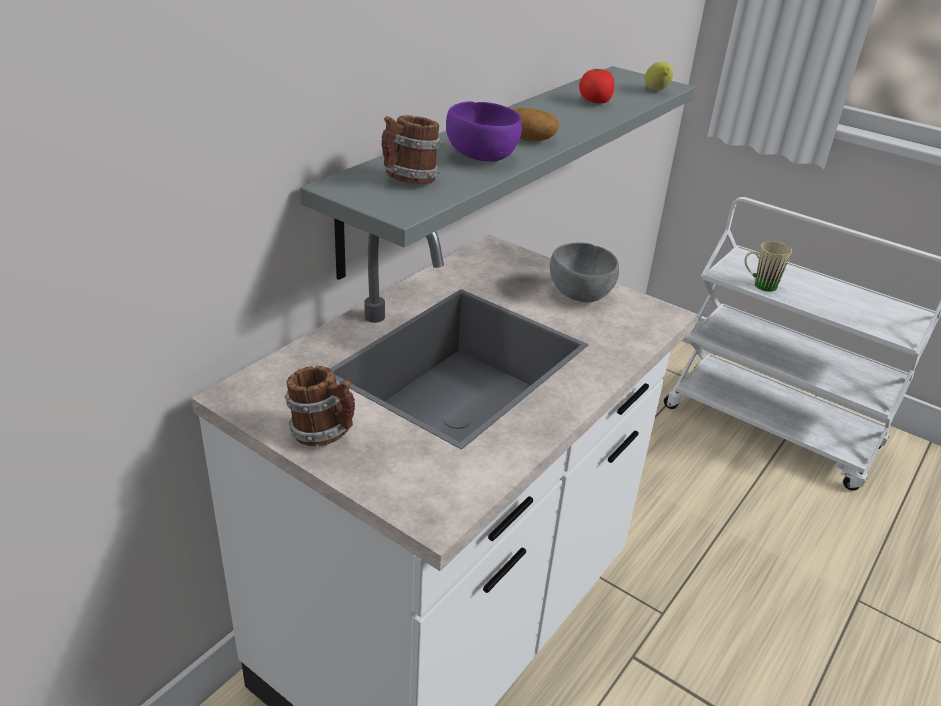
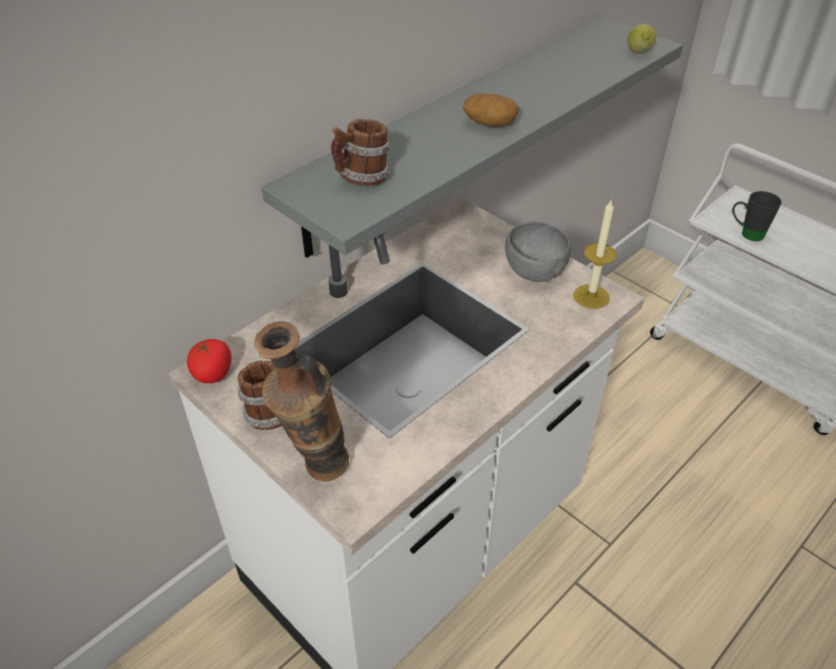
camera: 10 degrees right, 10 degrees up
(384, 487) = (315, 474): none -> vase
(482, 157) = (438, 148): purple bowl -> none
(595, 102) = (570, 70): tomato -> tomato (213, 374)
(644, 314) = (591, 296): none -> candle
(759, 285) = (746, 233): beige mug -> black mug

